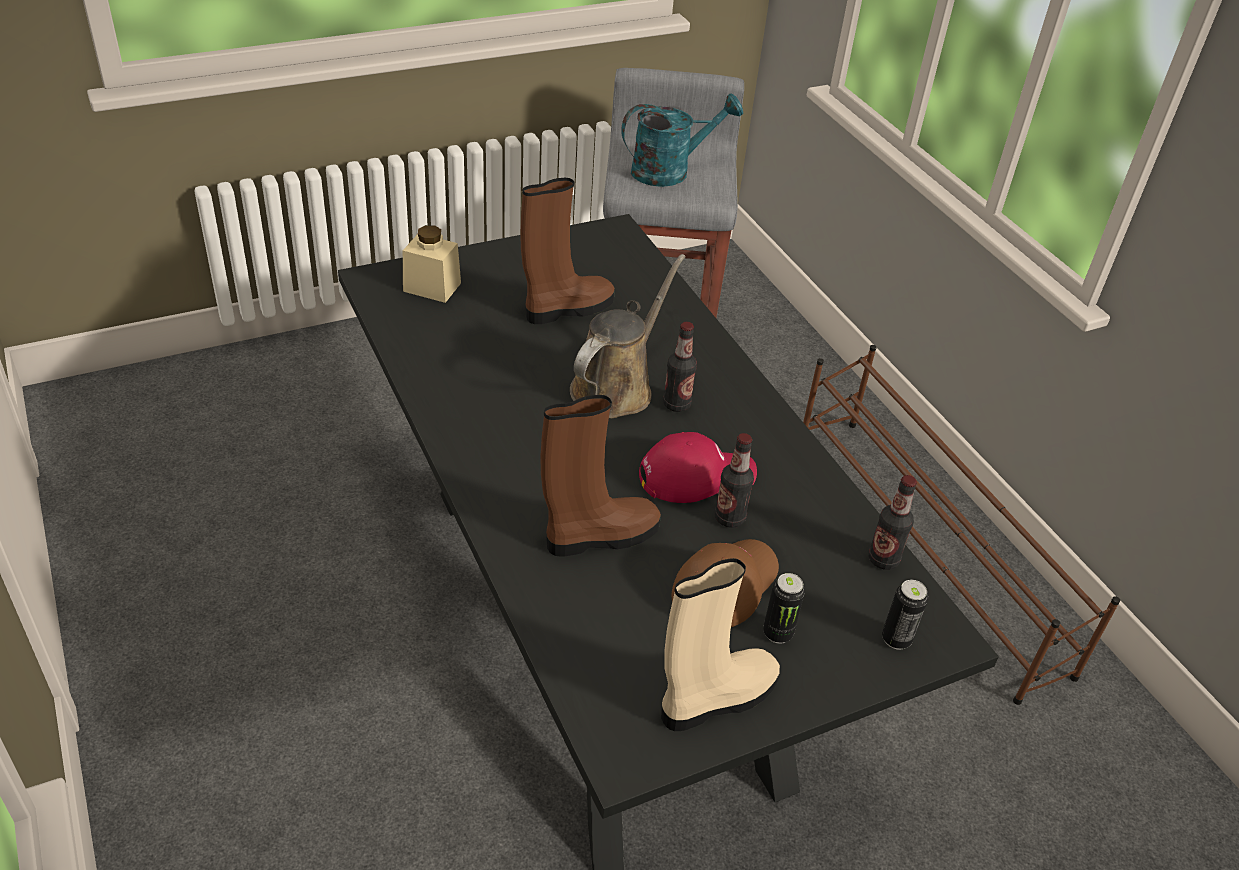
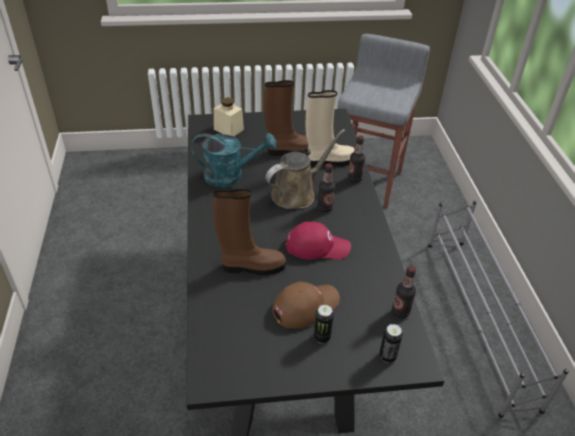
camera: 20 degrees right, 0 degrees up
(670, 170) = (379, 90): turquoise watering can -> turquoise watering can (230, 175)
(715, 699) = (271, 363): beige boot -> beige boot (330, 161)
(729, 518) = (325, 271): bottle -> bottle (354, 179)
(925, 549) = (478, 319): brown shoe rack -> grey shoe rack

